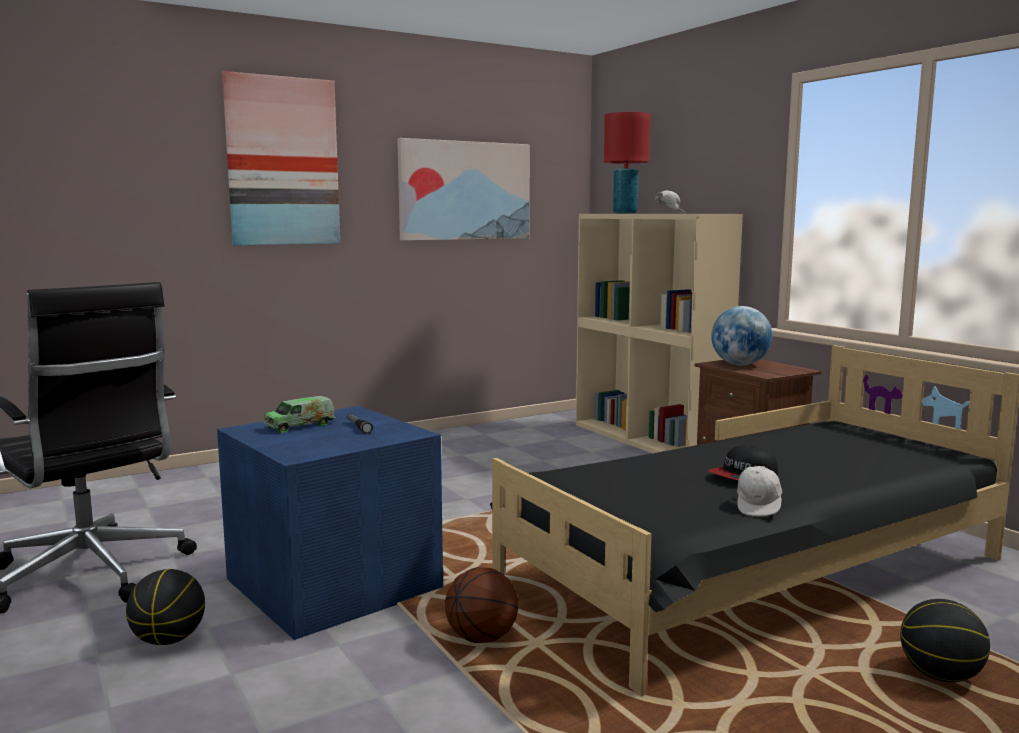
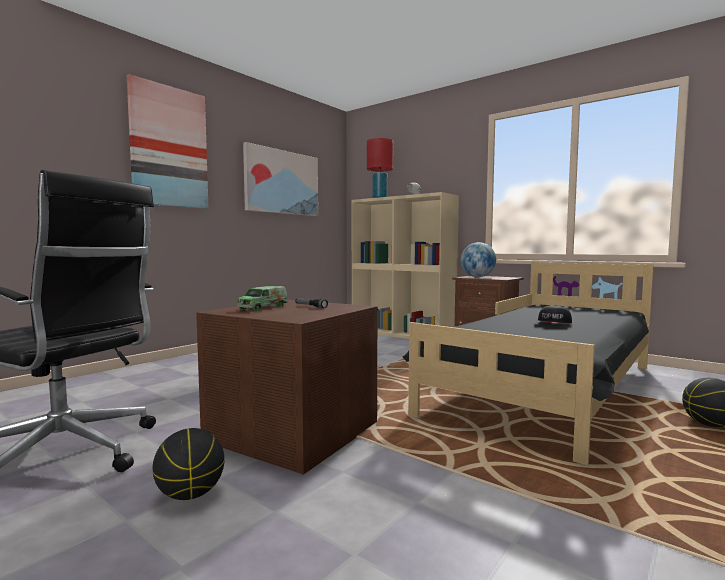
camera: 20 degrees left, 5 degrees down
(337, 584) = (296, 431): blue storage box -> brown storage box
(482, 637) = (441, 448): basketball -> none
(758, 506) = (593, 335): white cap -> none

